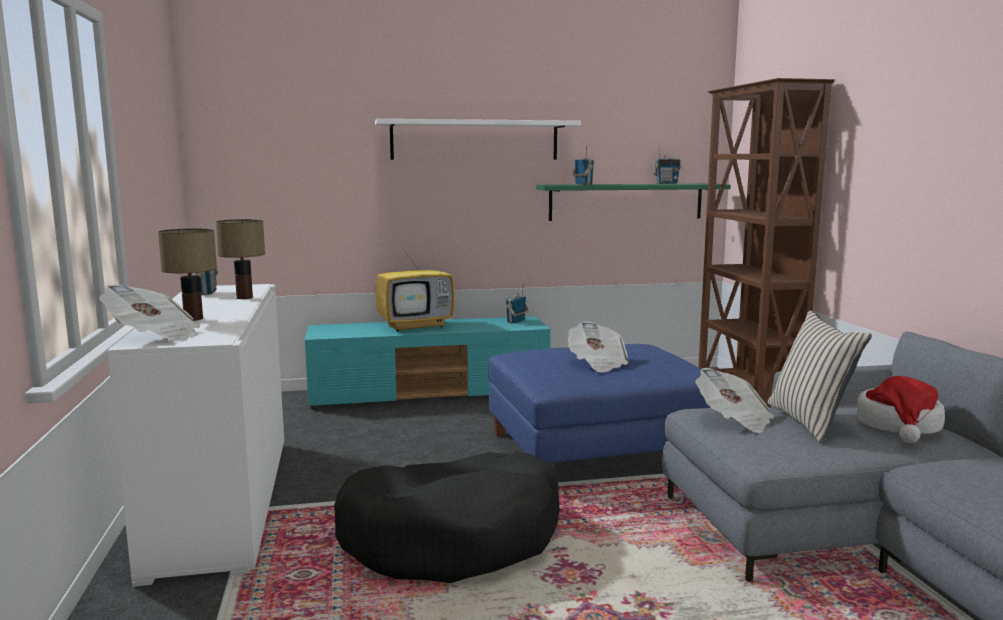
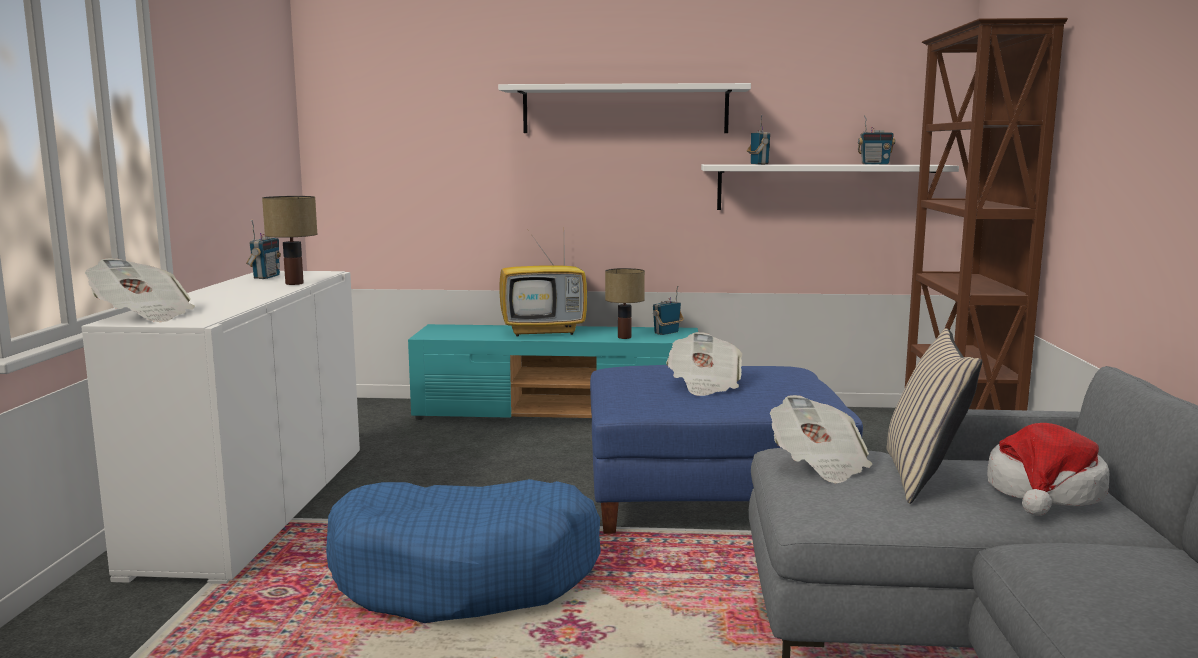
camera: 15 degrees right, 0 degrees up
(193, 319) = (208, 301): table lamp -> table lamp (624, 337)
(453, 538) = (465, 575): black dog bed -> blue dog bed
(626, 201) = (820, 187): green shelf -> white shelf

